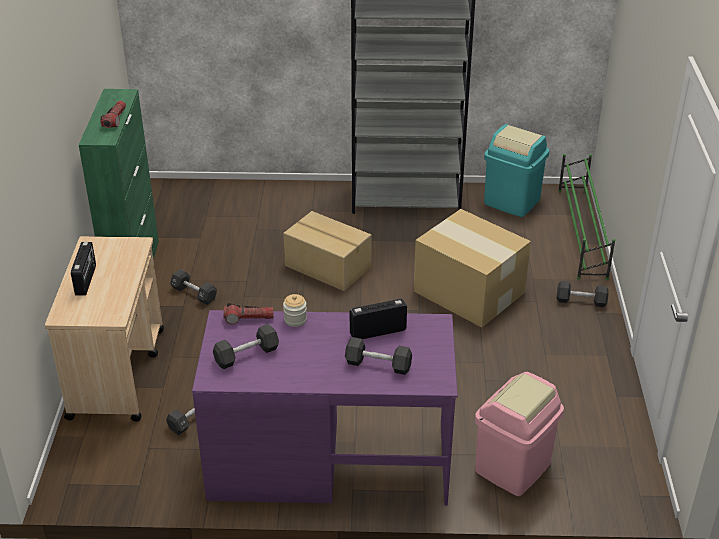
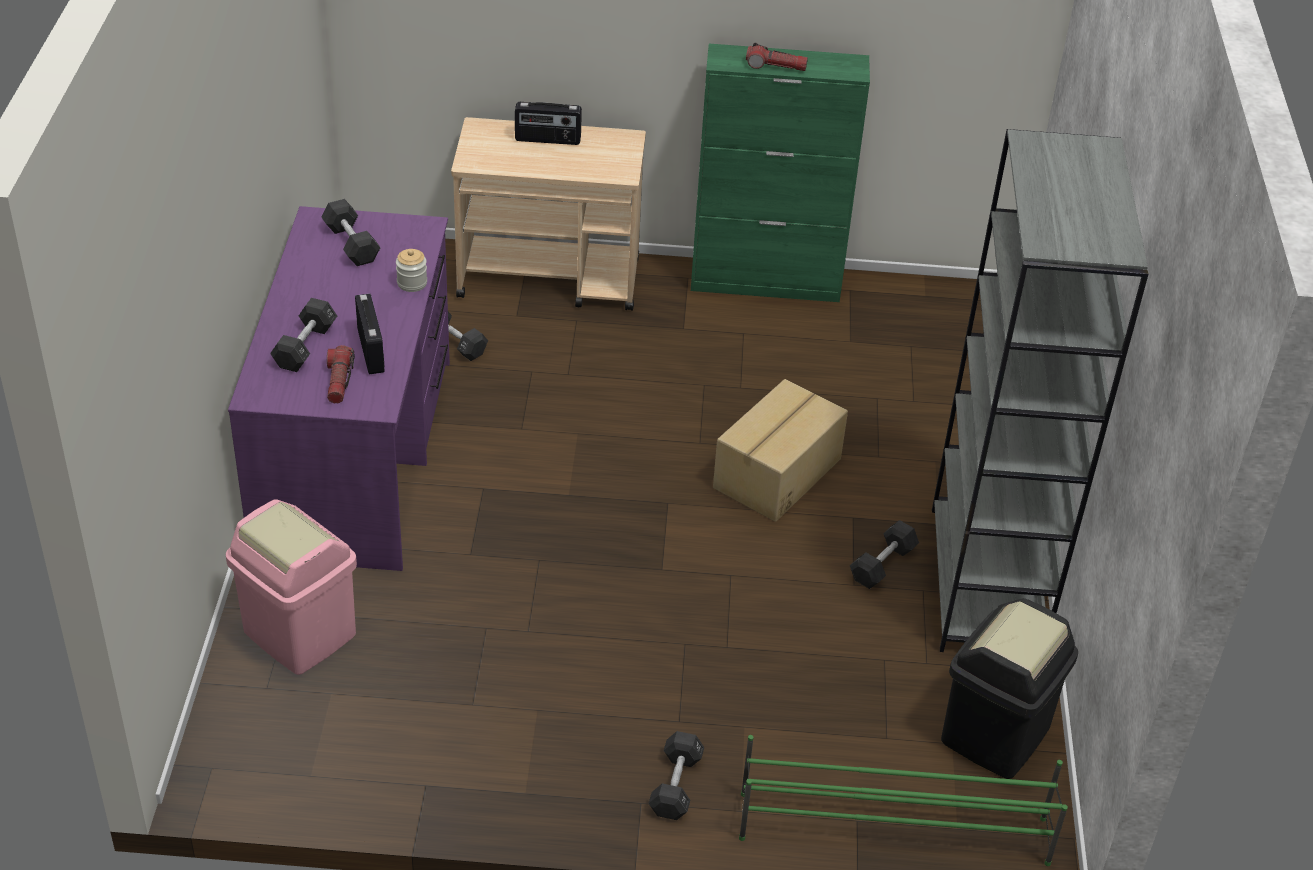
camera: 90 degrees right, 5 degrees up
(194, 294) = (710, 338): black dumbbell -> black dumbbell (882, 564)
(249, 318) = (422, 246): flashlight -> flashlight (339, 381)
(469, 293) = (704, 636): cardboard box -> none
(512, 201) = (996, 735): turquoise trash can -> black trash can

